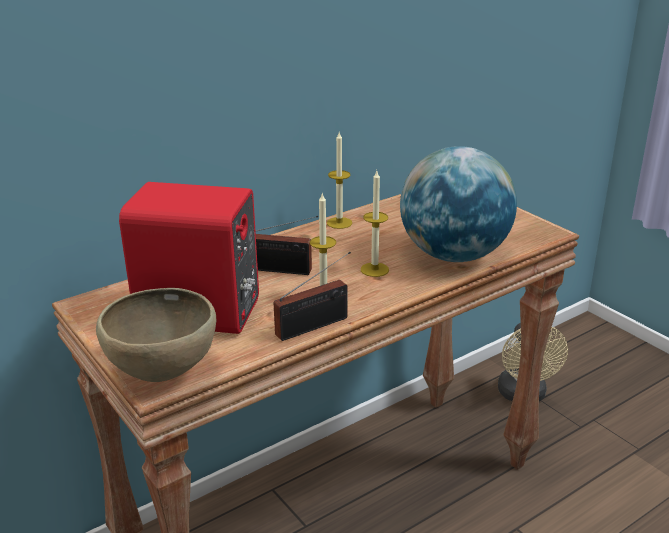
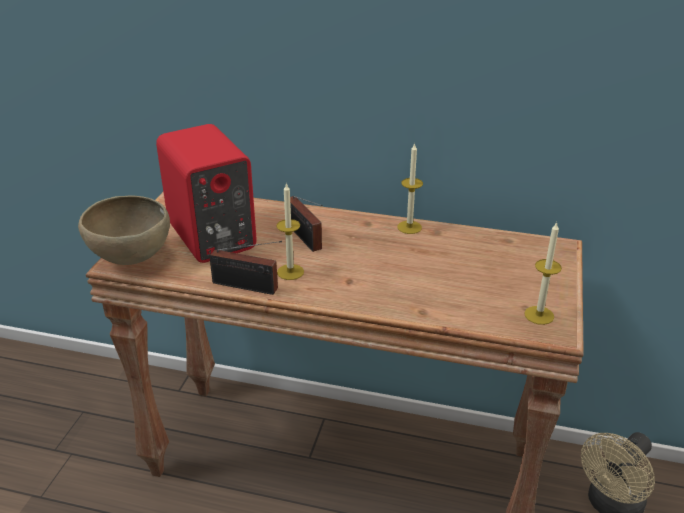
camera: 50 degrees right, 5 degrees up
(374, 269) = (358, 275): candle -> candle (539, 315)
(454, 255) = (435, 300): globe -> none

